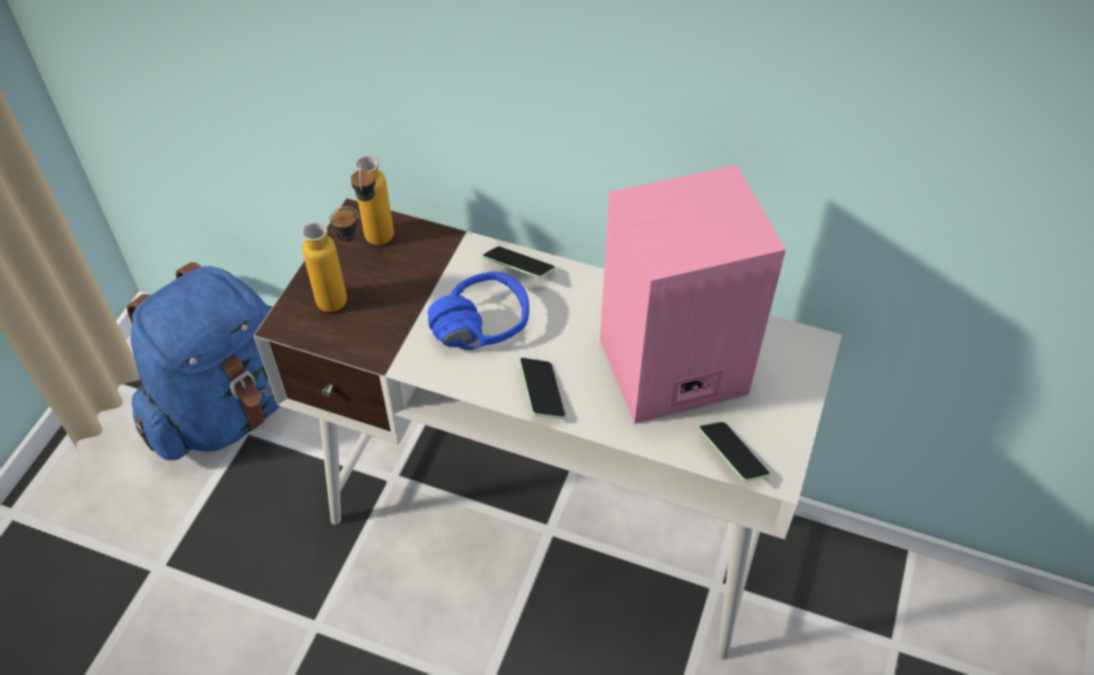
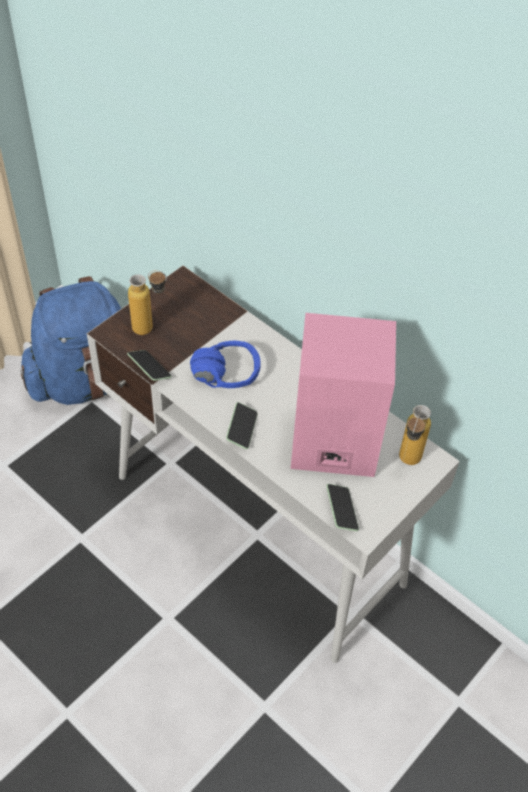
camera: 20 degrees right, 0 degrees up
(378, 245) = (187, 302): bottle -> bottle (407, 464)
(518, 269) = (268, 346): phone -> phone (149, 369)

